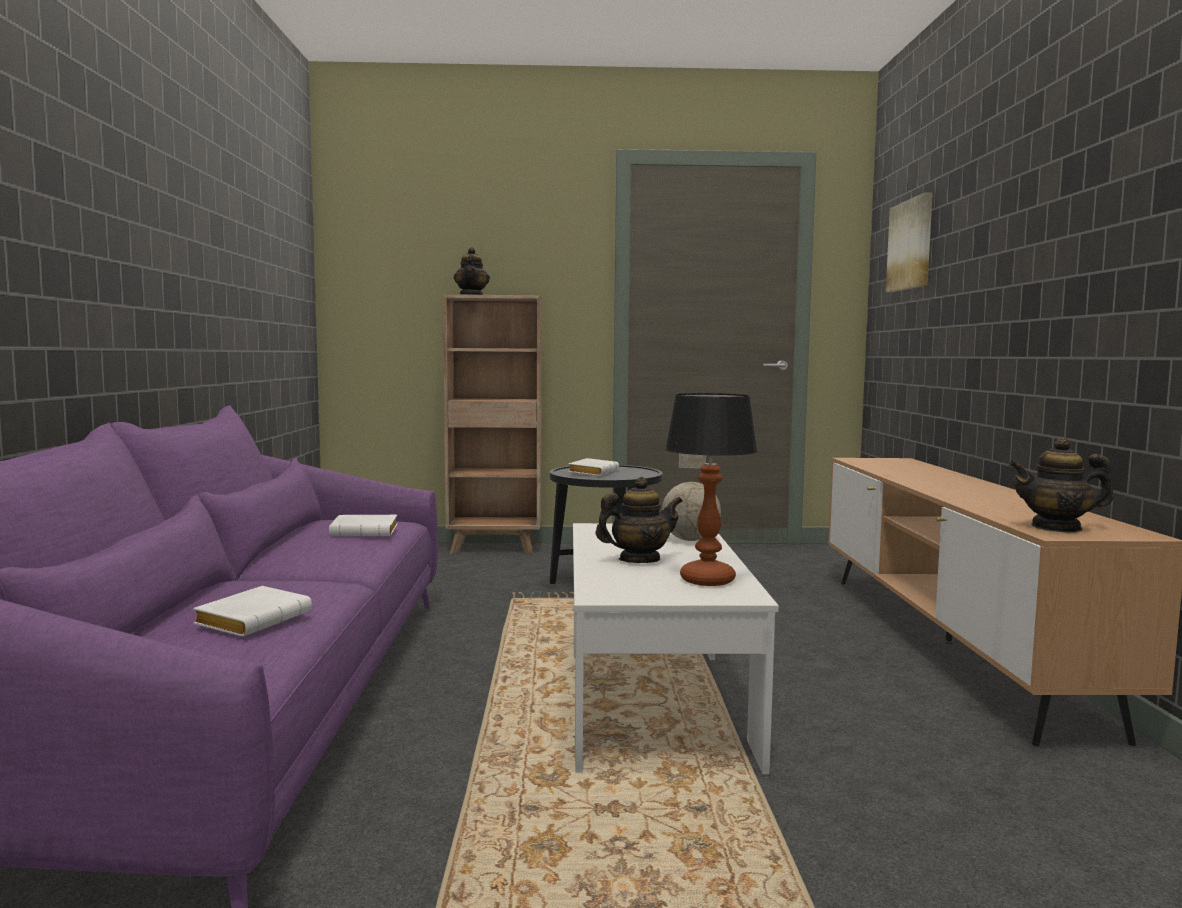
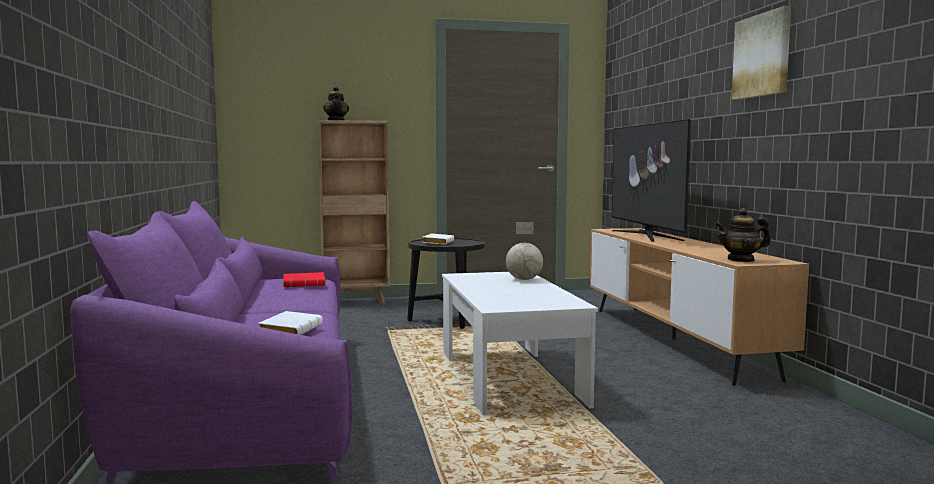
camera: 10 degrees left, 0 degrees up
(366, 532) = (305, 284): white book -> red book
(639, 560) = (501, 290): teapot -> none
(707, 579) = (549, 298): table lamp -> none
(911, 245) = (636, 88): picture -> picture (762, 55)
(912, 472) = (646, 235): none -> television

